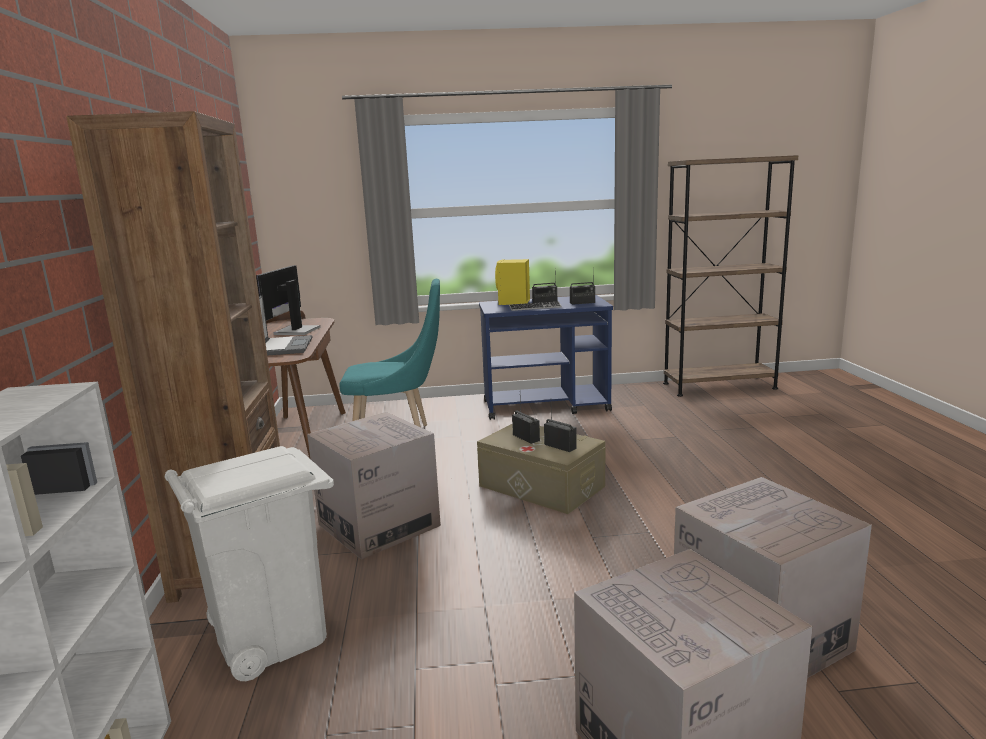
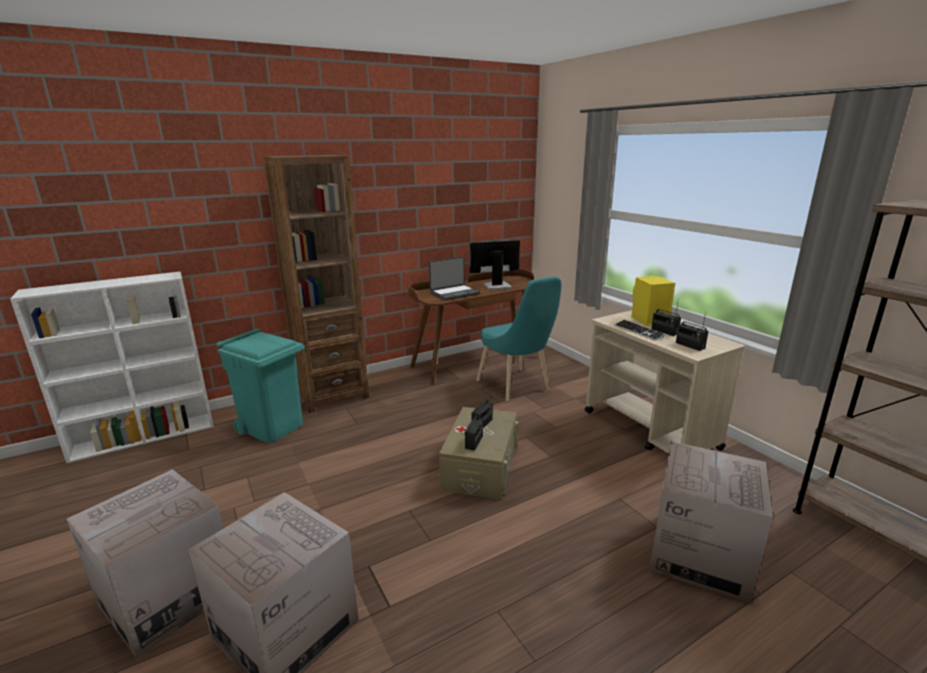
camera: 65 degrees right, 5 degrees up
(271, 635) = (273, 427): white trash can -> turquoise trash can
(379, 525) = (389, 420): cardboard box -> cardboard box (700, 554)
(546, 406) = (650, 430): blue cart -> beige cart

